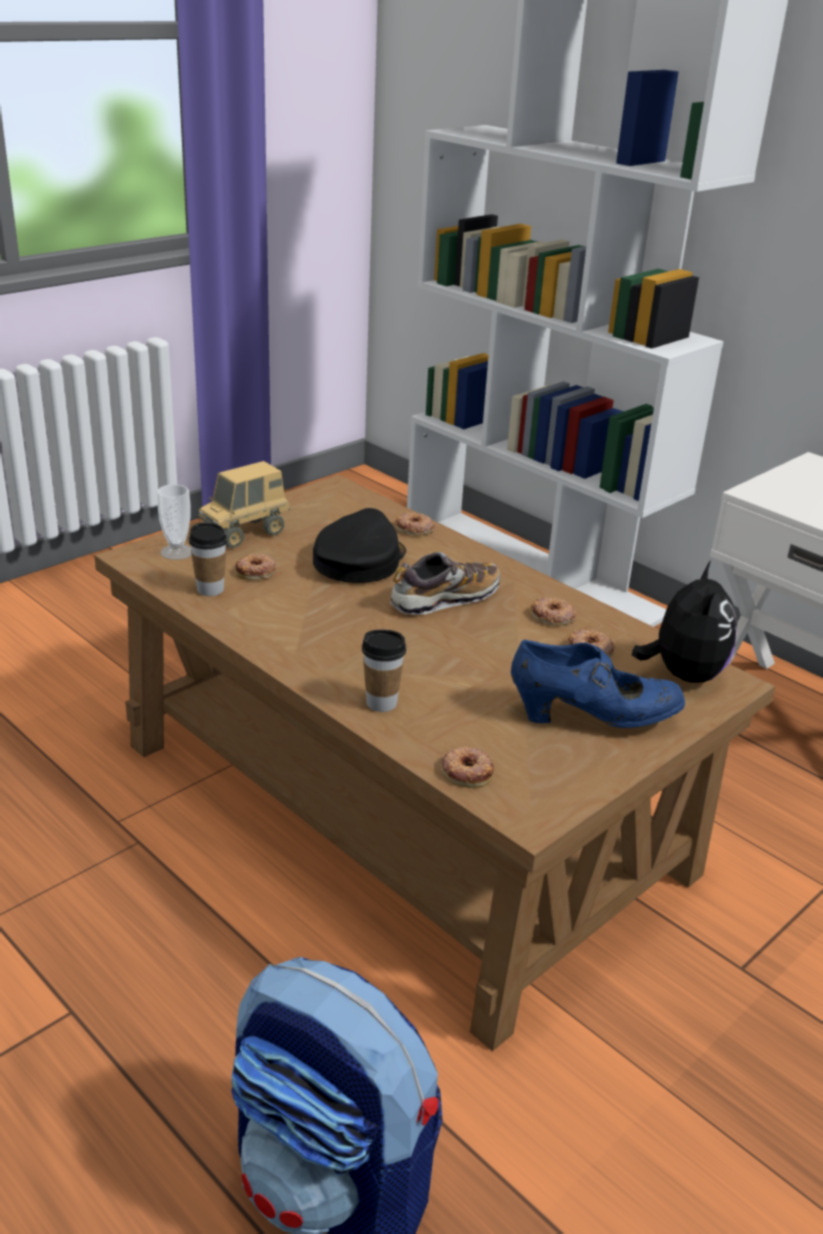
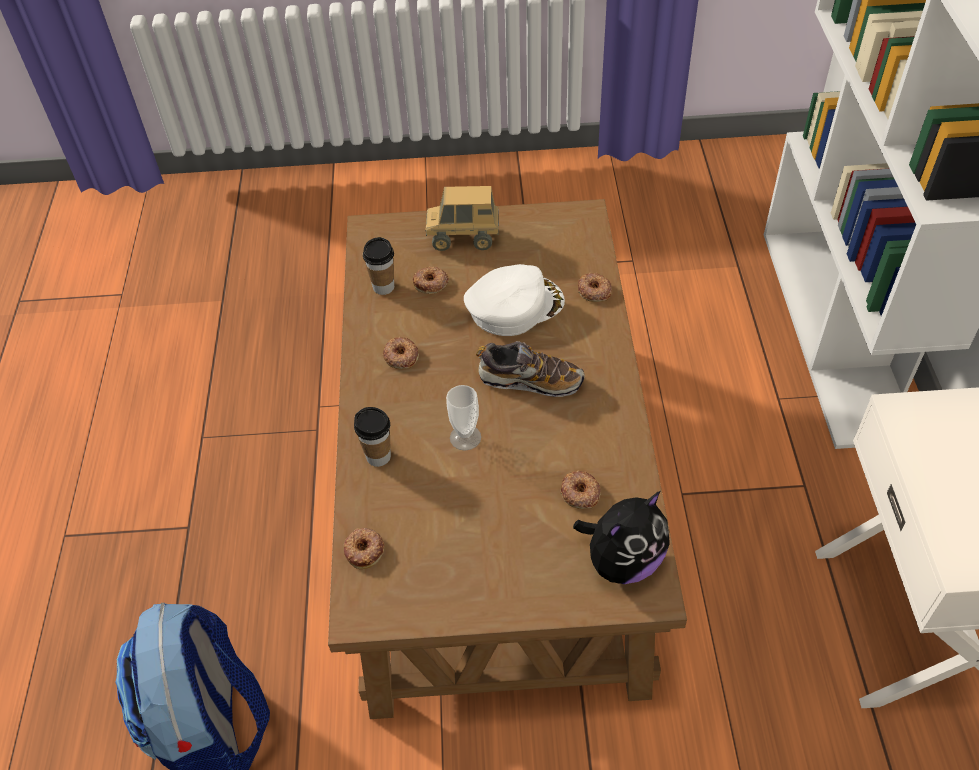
camera: 45 degrees right, 20 degrees up
(177, 552) = (399, 237): cup -> cup (465, 437)
(358, 560) = (514, 306): black cap -> white cap
(552, 616) = (592, 442): donut -> donut (401, 356)
(593, 719) = (501, 559): blue shoe -> none

